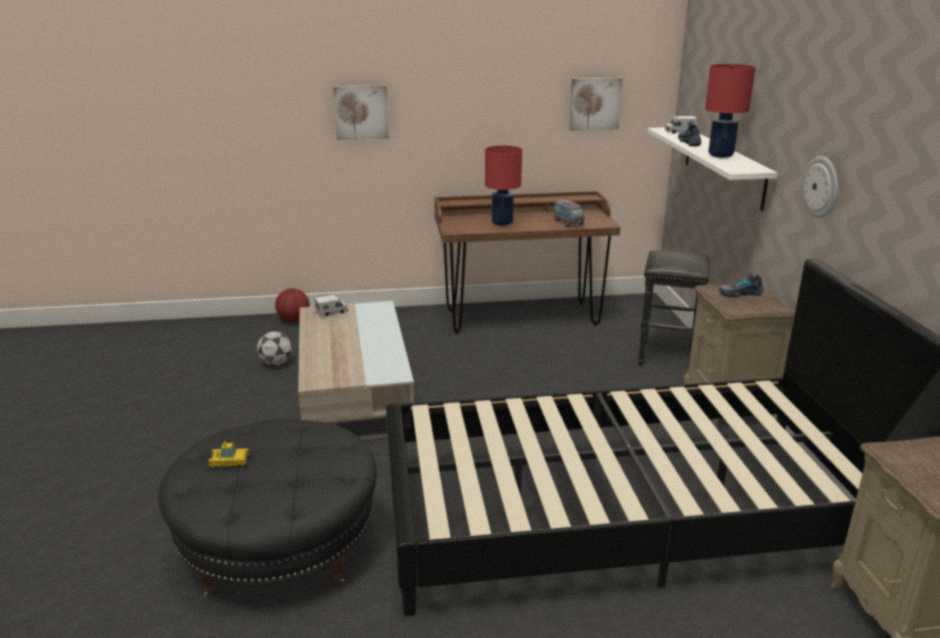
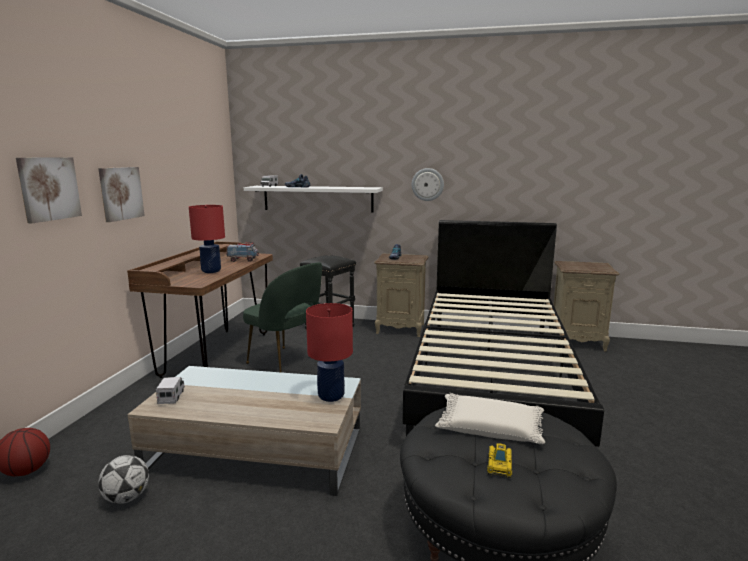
camera: 70 degrees left, 10 degrees down
(303, 453) = (490, 425): none -> white pillow
(532, 358) = (286, 363): none -> green chair
(594, 103) = (202, 174): picture -> picture (120, 193)
(720, 156) = (338, 187): red table lamp -> red table lamp (330, 397)

